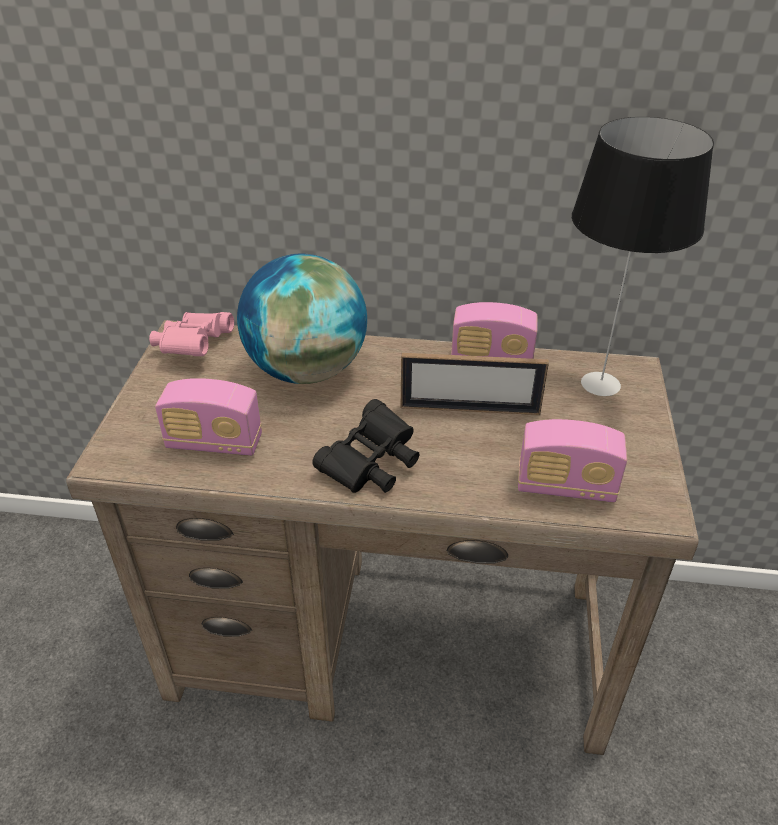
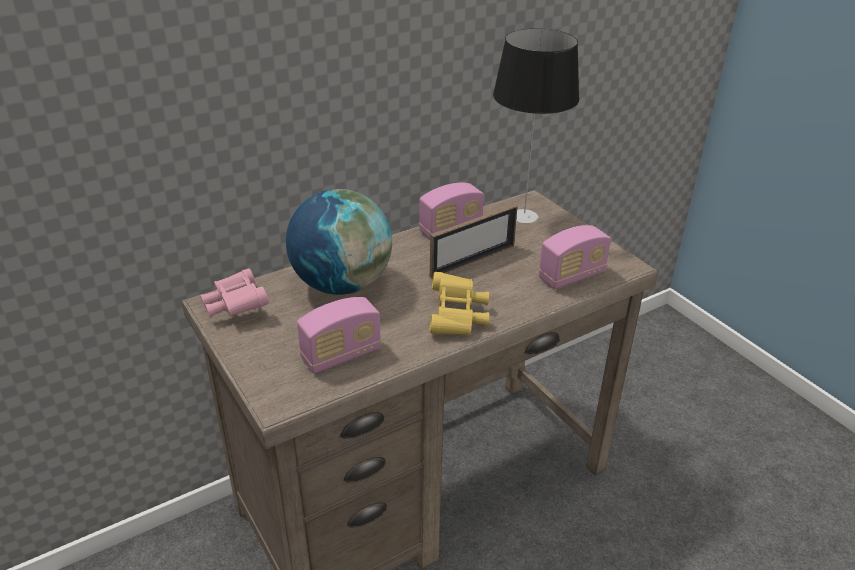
camera: 40 degrees left, 5 degrees down
(371, 465) = (457, 317): black binoculars -> yellow binoculars

